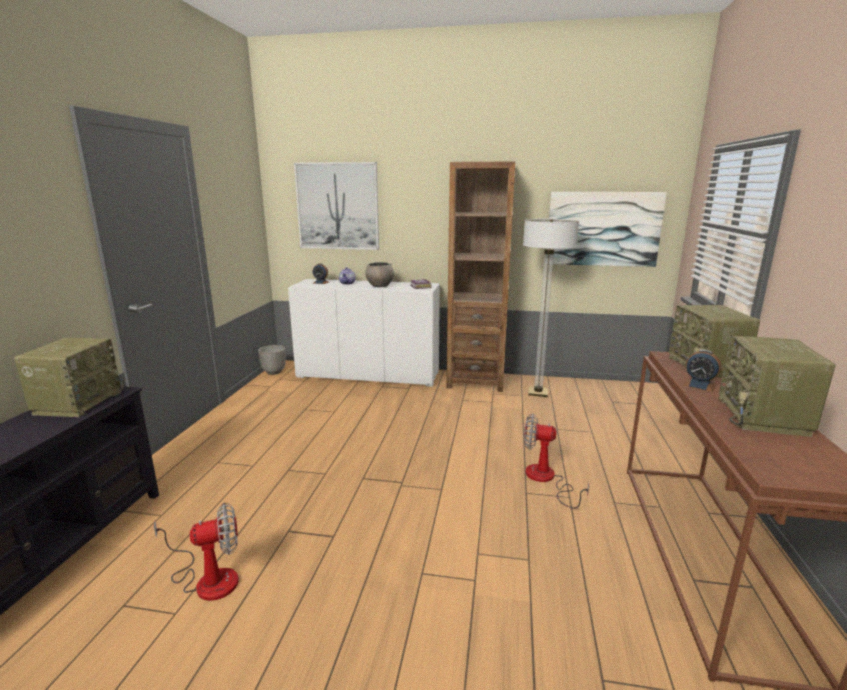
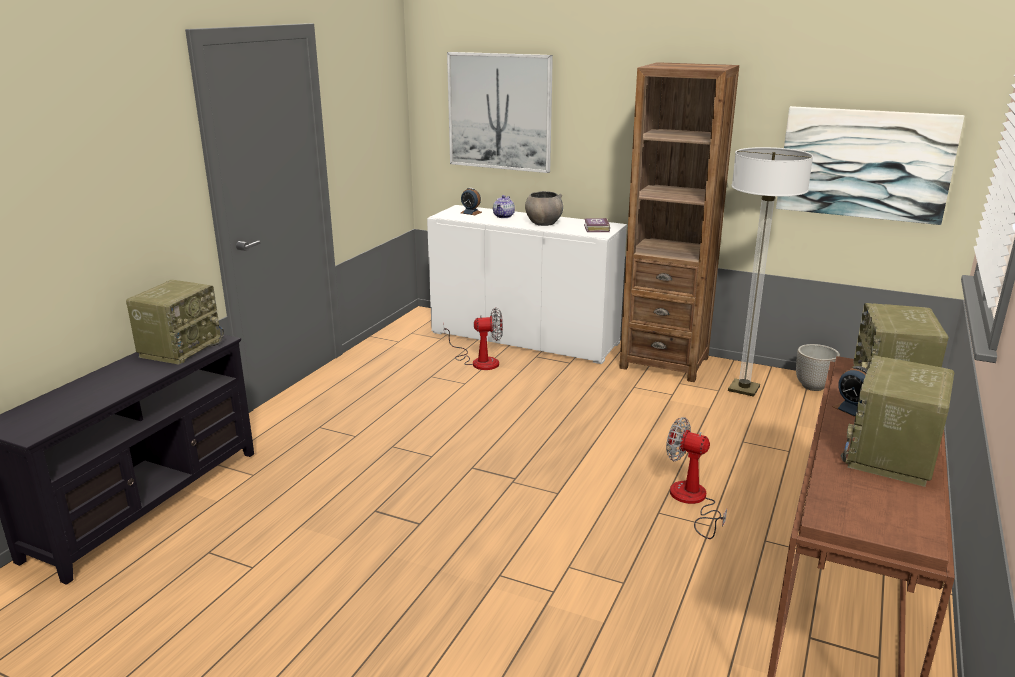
camera: 15 degrees right, 5 degrees up
(208, 578) = (287, 542): fan -> fan (478, 361)
(274, 372) = (408, 323): planter -> planter (813, 386)

